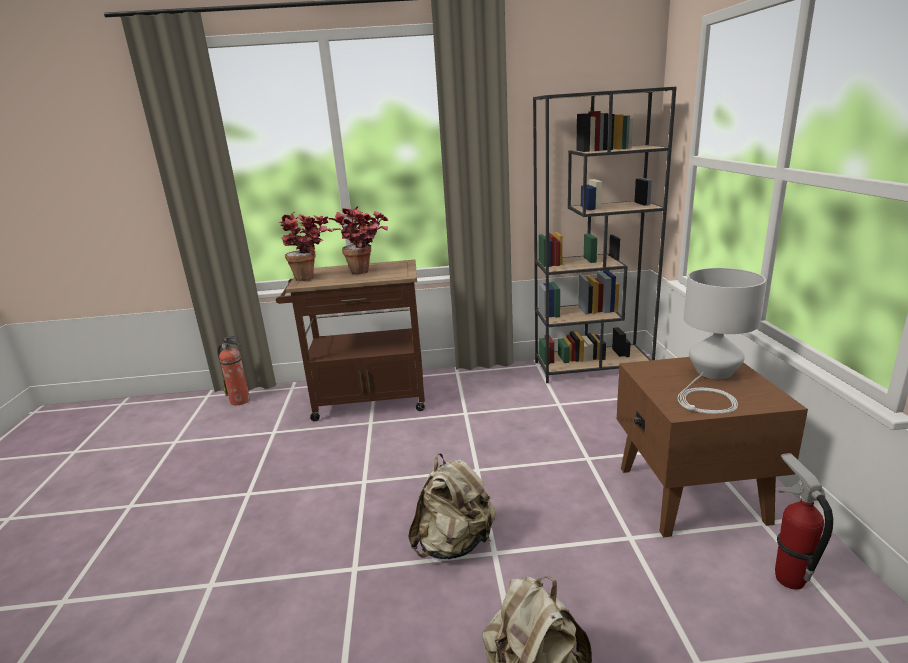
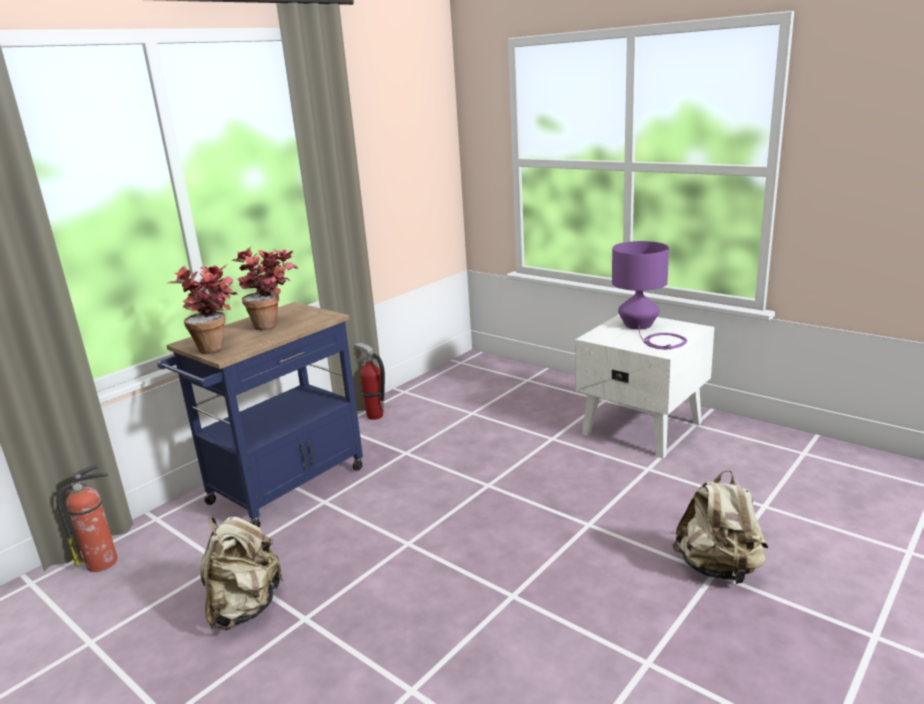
camera: 45 degrees left, 0 degrees up
(366, 401) = (283, 488): brown cart -> blue cart
(454, 544) = (554, 536): beige backpack -> beige backpack (245, 607)
(592, 367) = (454, 376): bookcase -> none
(692, 495) = (643, 428): brown nightstand -> white nightstand
(711, 383) = (648, 331): grey table lamp -> purple table lamp
(788, 578) = (742, 444): fire extinguisher -> fire extinguisher (374, 416)

